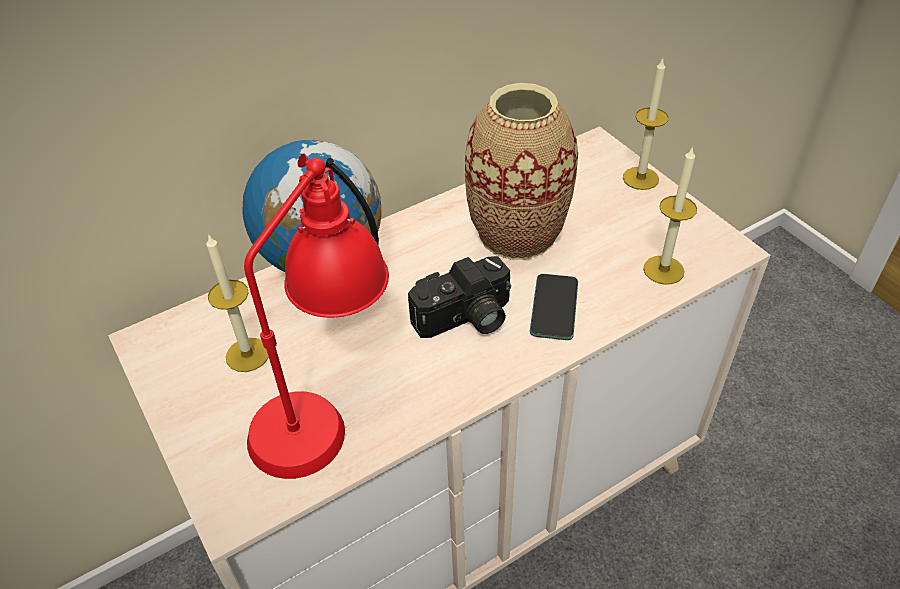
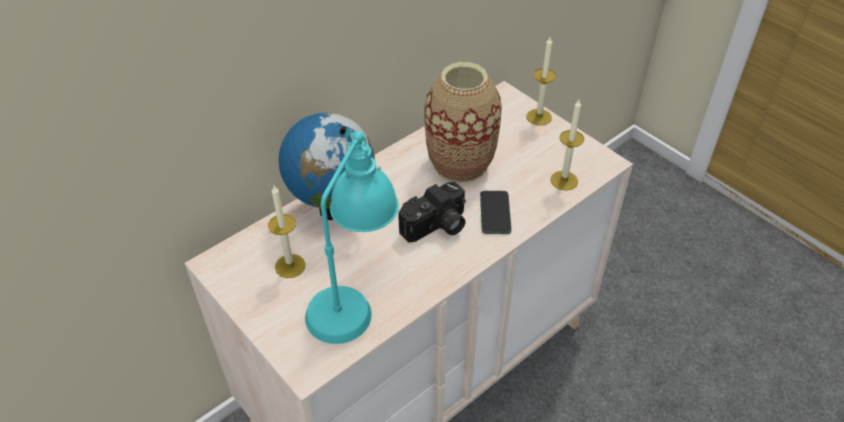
camera: 10 degrees left, 0 degrees up
(325, 406) = (353, 294): red table lamp -> turquoise table lamp

